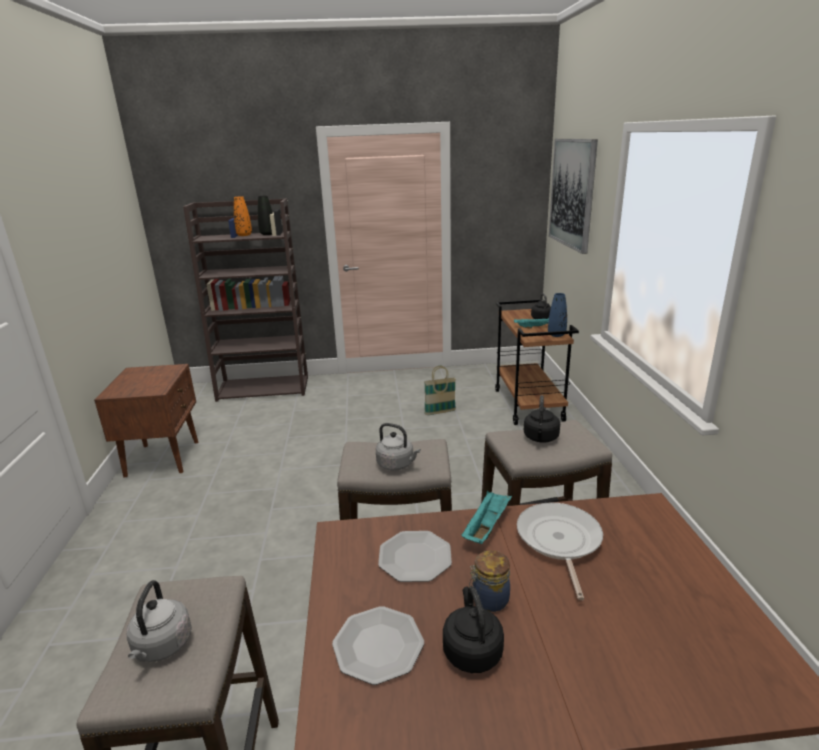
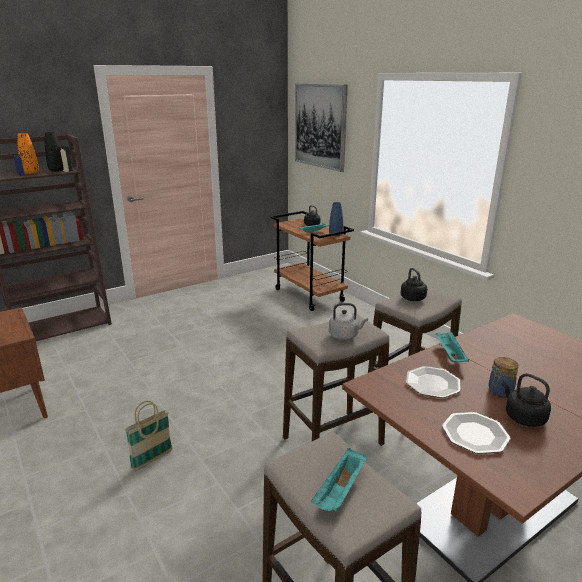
camera: 30 degrees left, 0 degrees up
(162, 647) = (340, 491): grey kettle -> turquoise tray
(440, 412) = (247, 313): basket -> basket (152, 460)
(559, 541) = (496, 351): frying pan -> none

